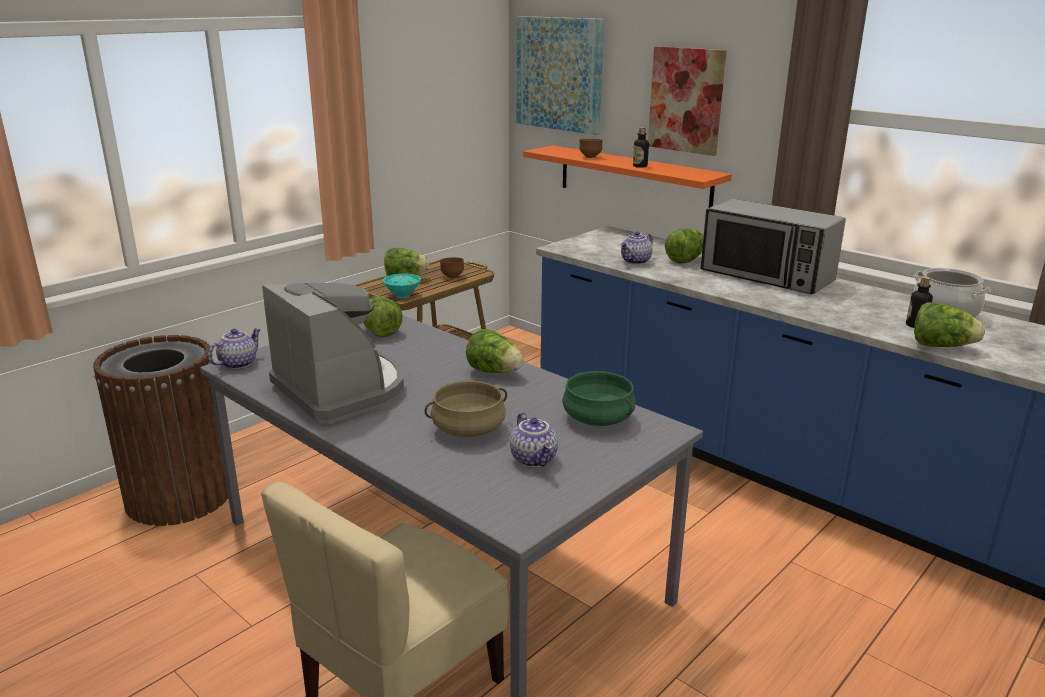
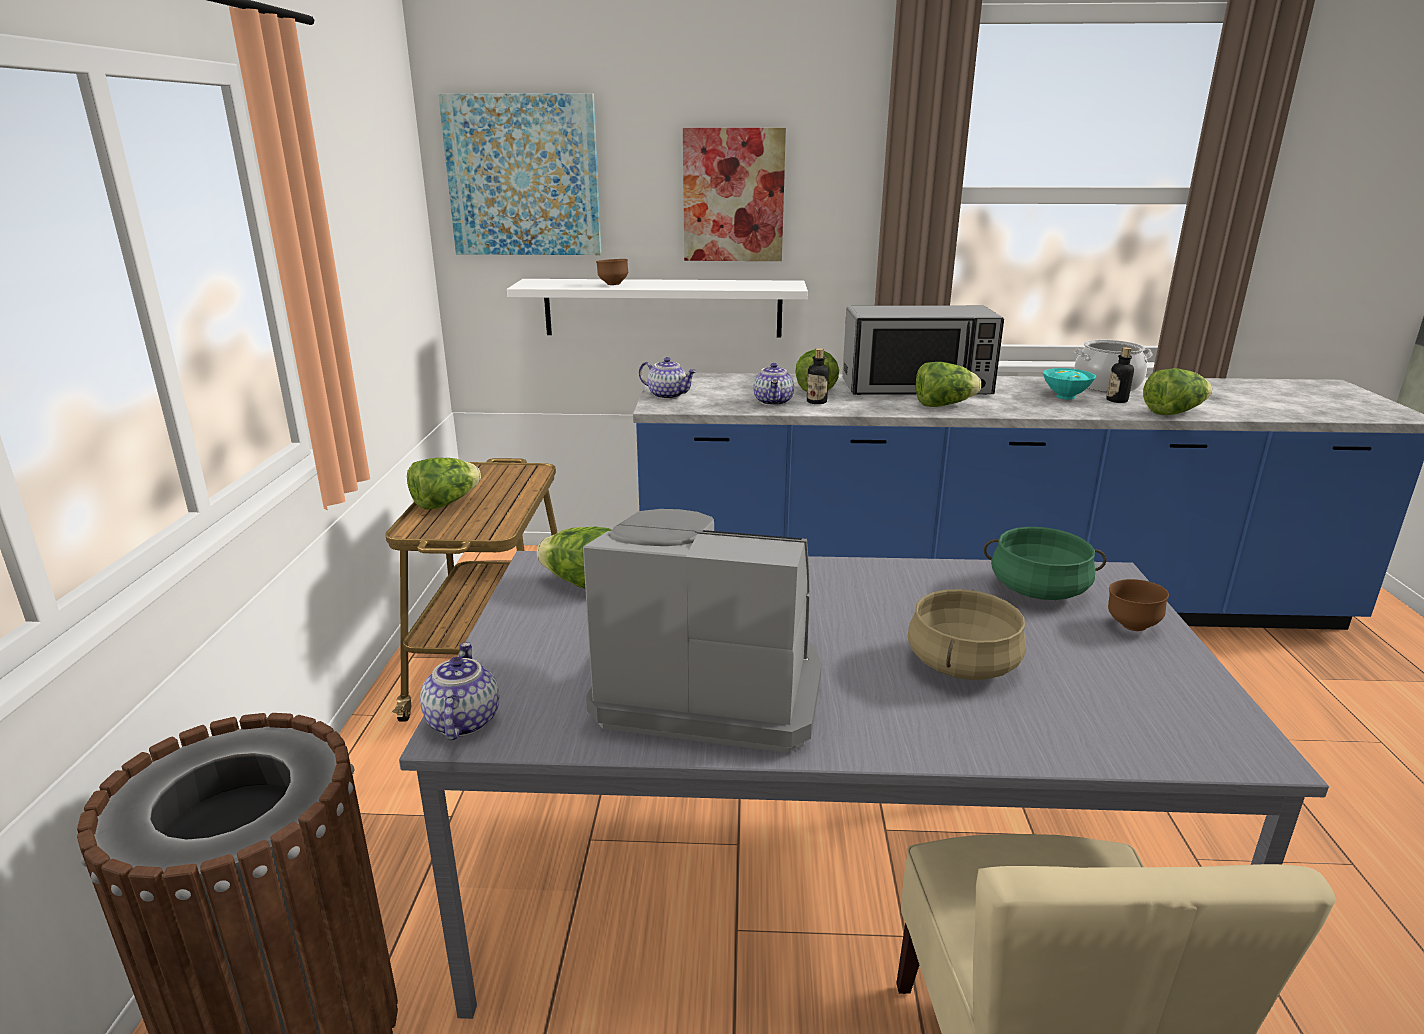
camera: 40 degrees left, 0 degrees up
(402, 296) = (488, 529): turquoise bowl -> turquoise bowl (1066, 397)
(452, 277) = (508, 485): brown bowl -> brown bowl (1131, 626)
(494, 372) = (833, 581): lettuce -> lettuce (943, 405)
(535, 459) = (1095, 665): teapot -> teapot (668, 395)
(633, 180) = (663, 308): orange shelf -> white shelf
(640, 166) = (697, 285): bottle -> bottle (816, 402)

